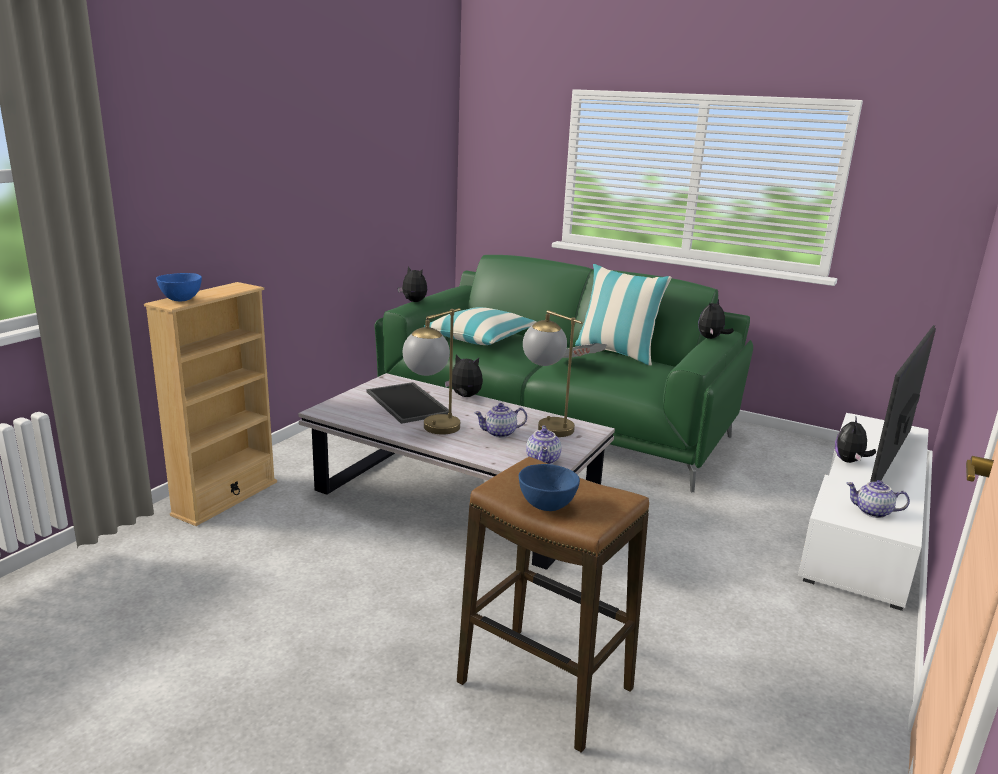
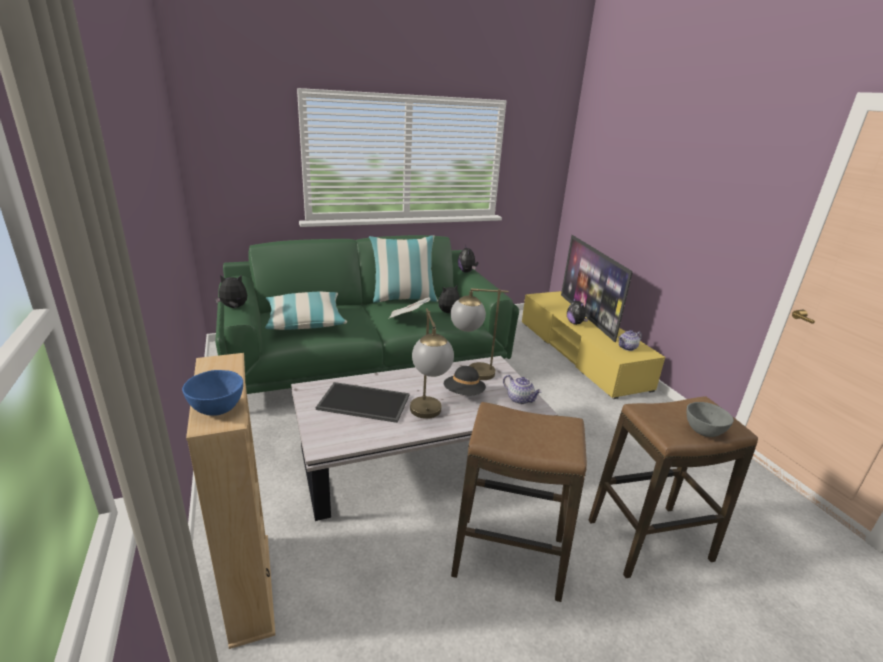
camera: 50 degrees left, 5 degrees up
(393, 597) = (508, 557): none -> stool
(465, 397) = (386, 376): plush toy -> plush toy (449, 313)
(499, 433) = (464, 394): teapot -> black hat
(546, 505) = (702, 432): blue bowl -> grey bowl
(863, 523) = (580, 353): white tv stand -> yellow tv stand

